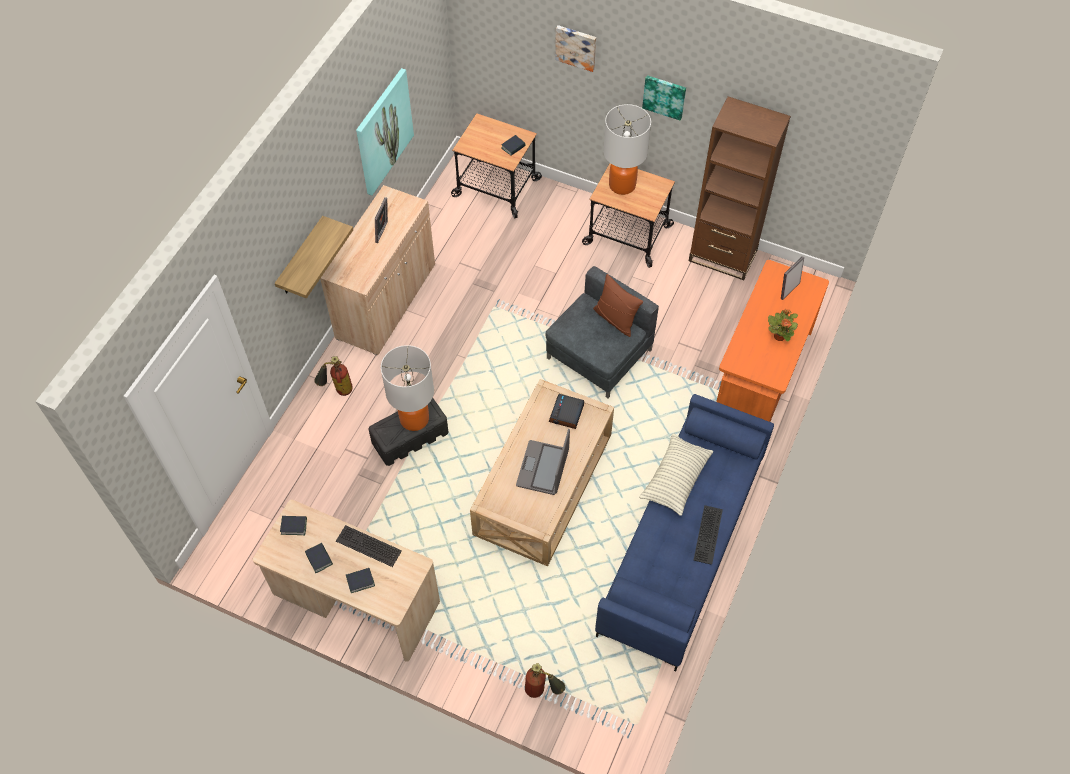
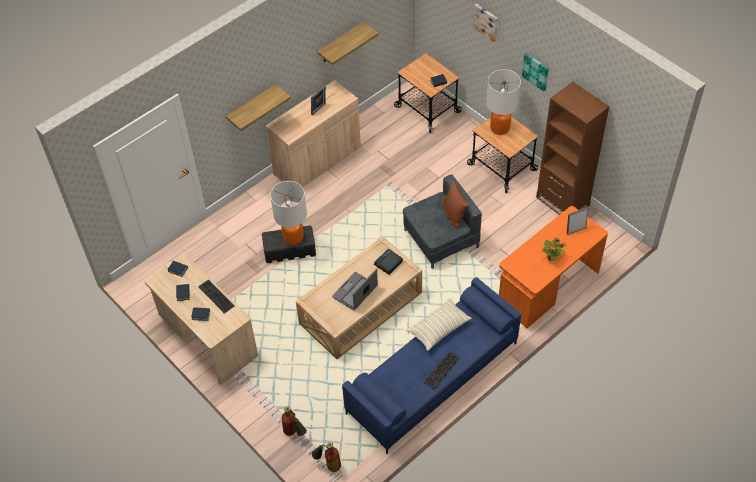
camera: 25 degrees right, 5 degrees down
(337, 390) = (258, 206): fire extinguisher -> fire extinguisher (328, 465)
(383, 131) = (340, 43): picture -> shelf

